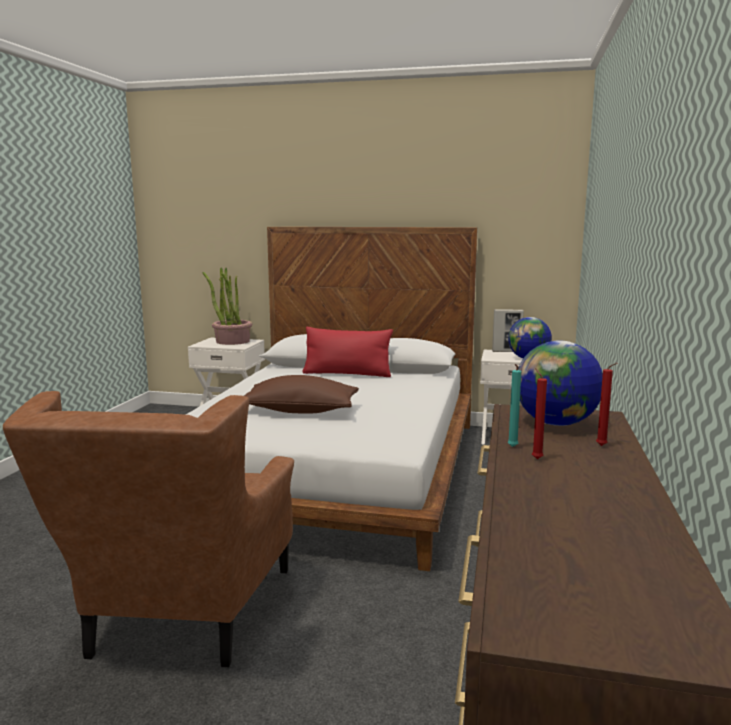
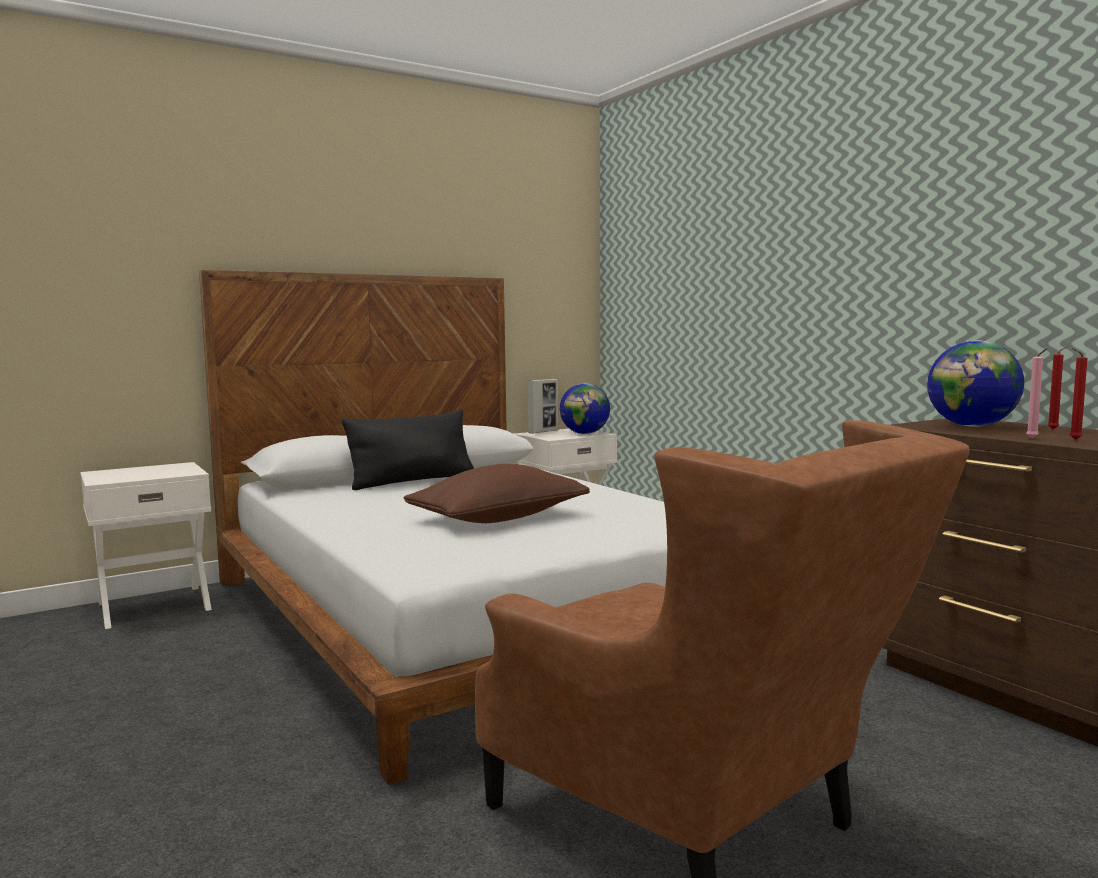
camera: 45 degrees left, 5 degrees down
(232, 341) = (147, 470): potted plant -> none
(347, 374) = (412, 481): red pillow -> black pillow
(512, 447) = (1033, 438): turquoise candle -> pink candle

